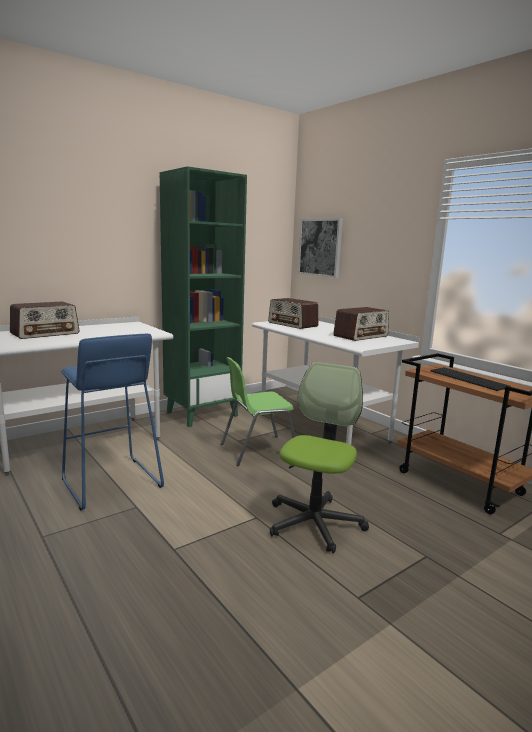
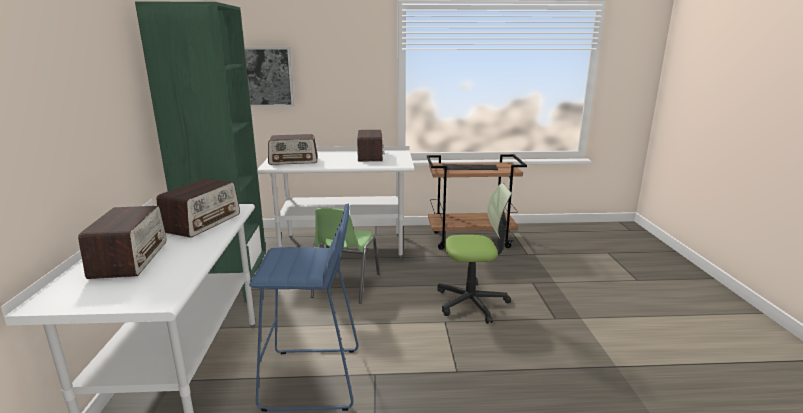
camera: 55 degrees left, 5 degrees up
(119, 332) = (202, 222): none -> radio
(314, 523) = (472, 302): office chair -> office chair turned 120 degrees clockwise

